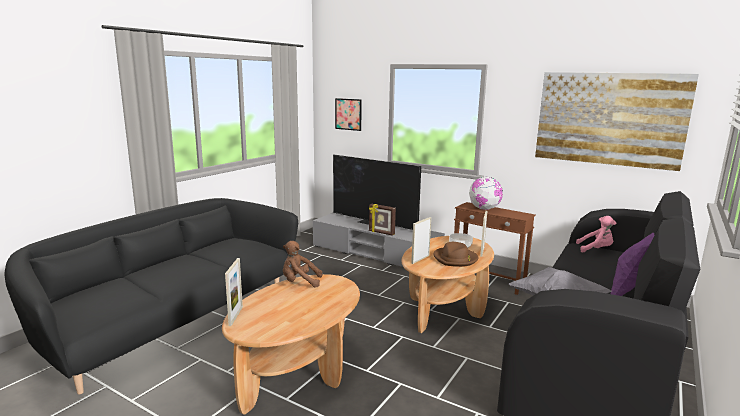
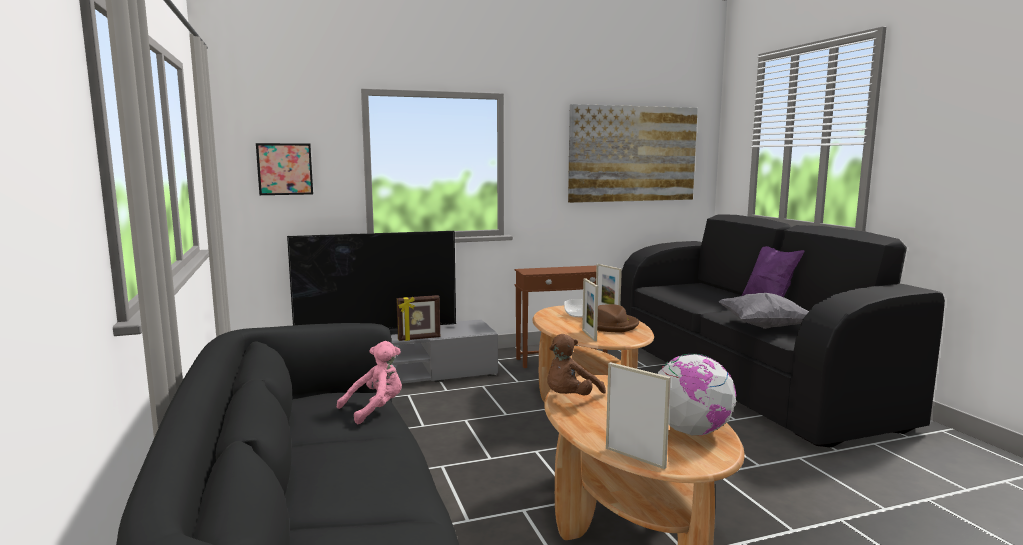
camera: 50 degrees left, 5 degrees down
(484, 209) = (551, 270): globe -> globe (691, 431)
(595, 249) = (665, 287): pink plush toy -> pink plush toy (376, 409)

